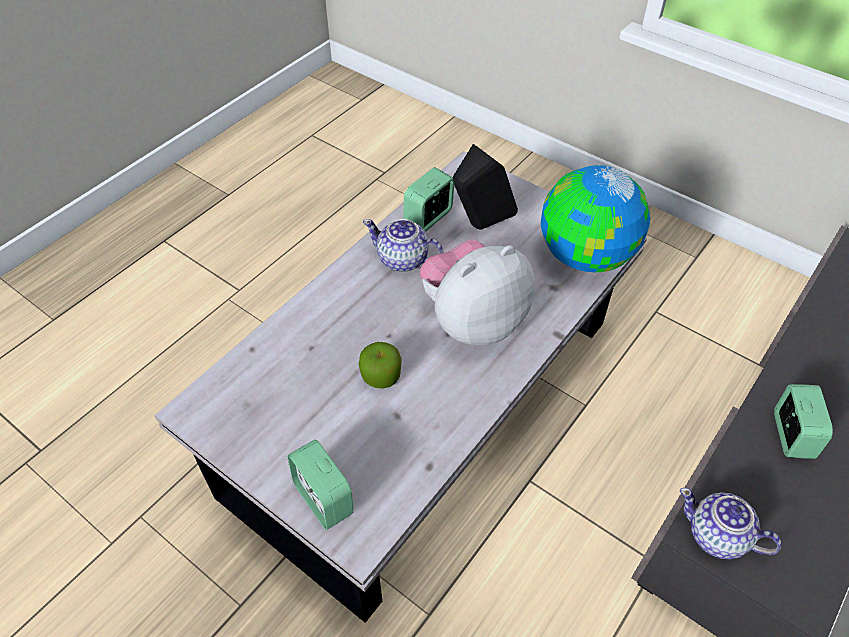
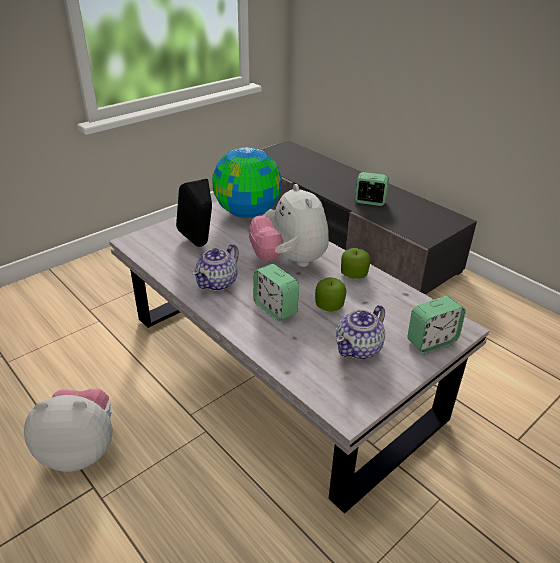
camera: 80 degrees left, 15 degrees down
(278, 267) = (80, 449): none -> plush toy
(429, 218) = (177, 265): alarm clock -> alarm clock (275, 309)
(462, 398) = (354, 274): none -> apple
(717, 536) = (426, 233): teapot -> teapot (359, 348)

